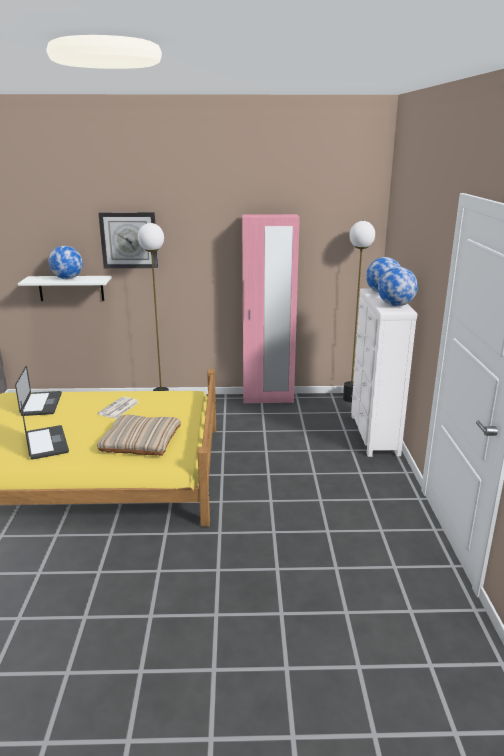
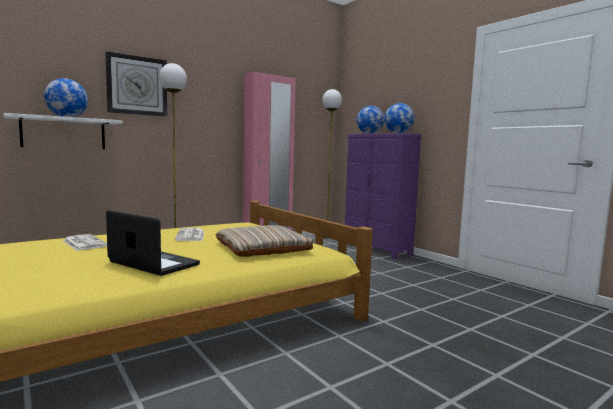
camera: 35 degrees left, 15 degrees down
(41, 404) = (83, 243): laptop -> newspaper
(373, 435) = (376, 249): white dresser -> purple dresser

